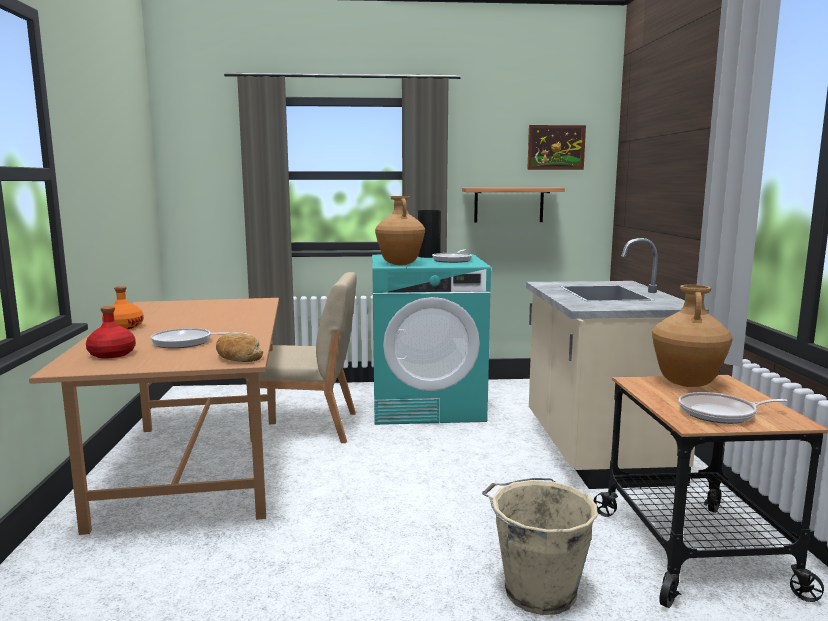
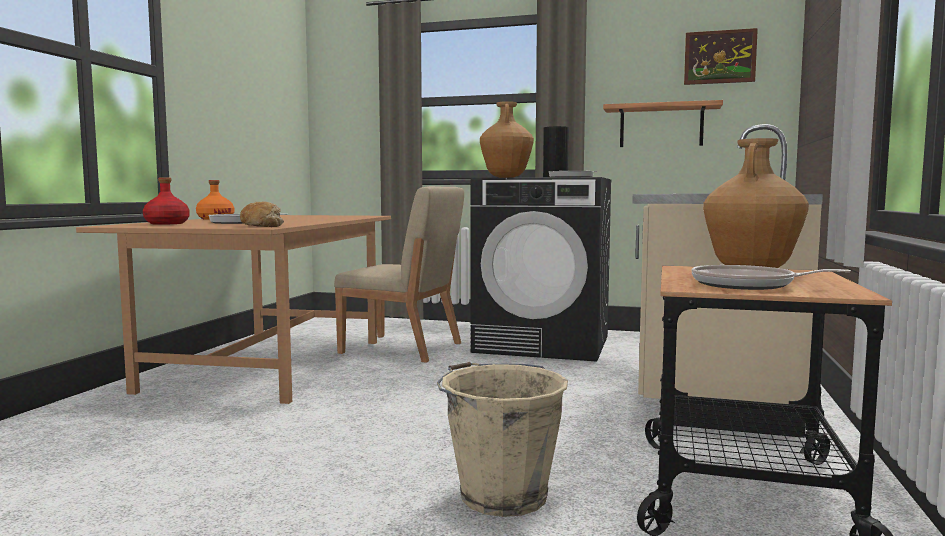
camera: 20 degrees right, 5 degrees down
(427, 405) = (544, 344): turquoise washing machine -> black washing machine

